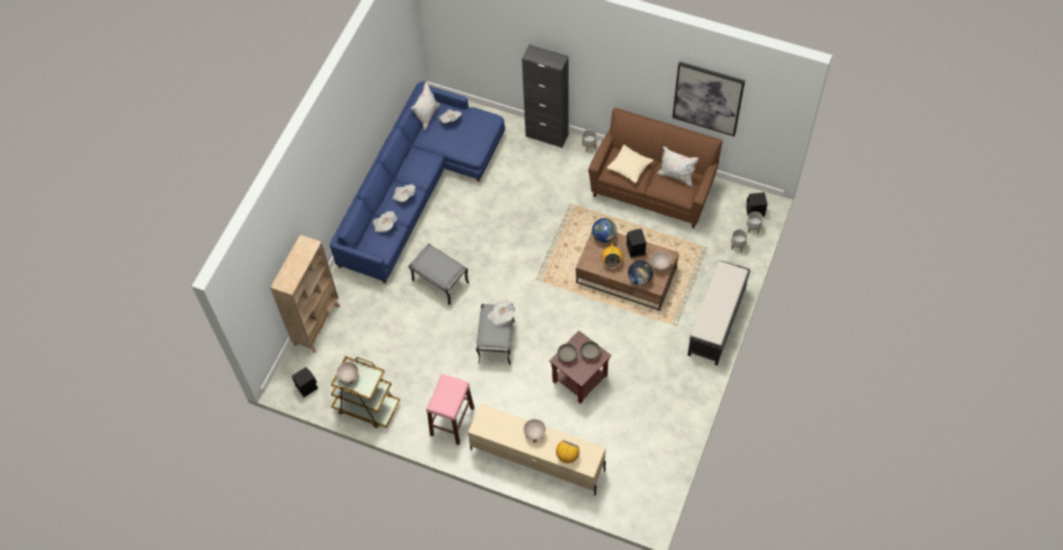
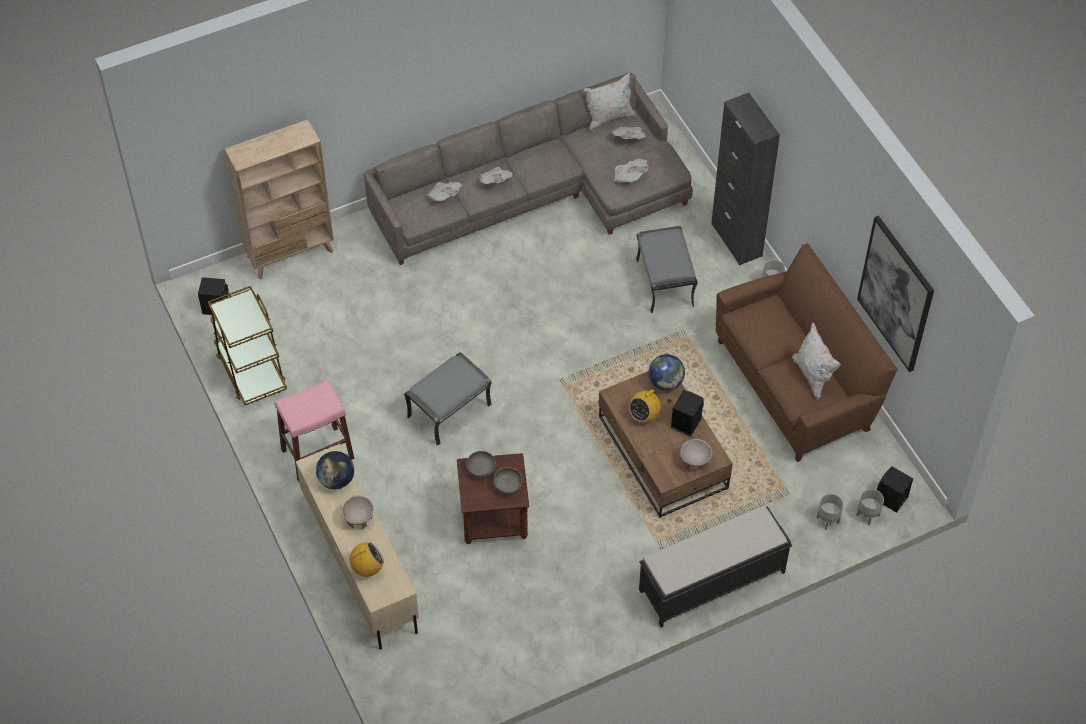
camera: 40 degrees right, 5 degrees down
(349, 377) = (233, 309): beige bowl -> none
(418, 187) = (539, 192): blue sofa -> grey sofa
(441, 281) = (458, 306): grey ottoman -> grey ottoman (665, 282)
(501, 316) = (464, 378): newspaper -> newspaper (629, 176)
(629, 167) = (768, 327): beige pillow -> none
(639, 279) = (656, 457): globe -> globe (336, 480)

